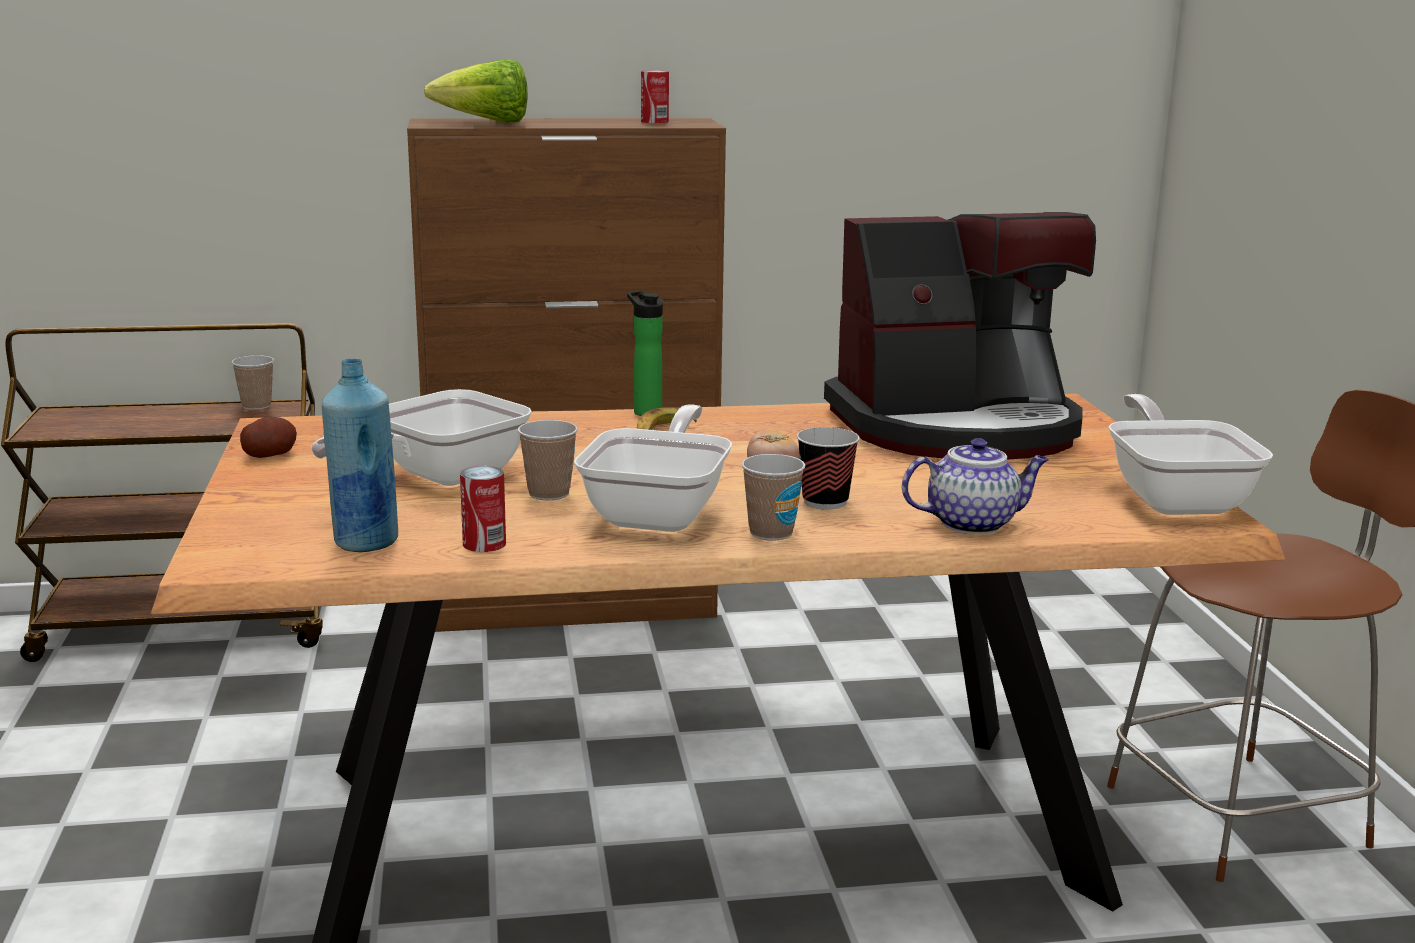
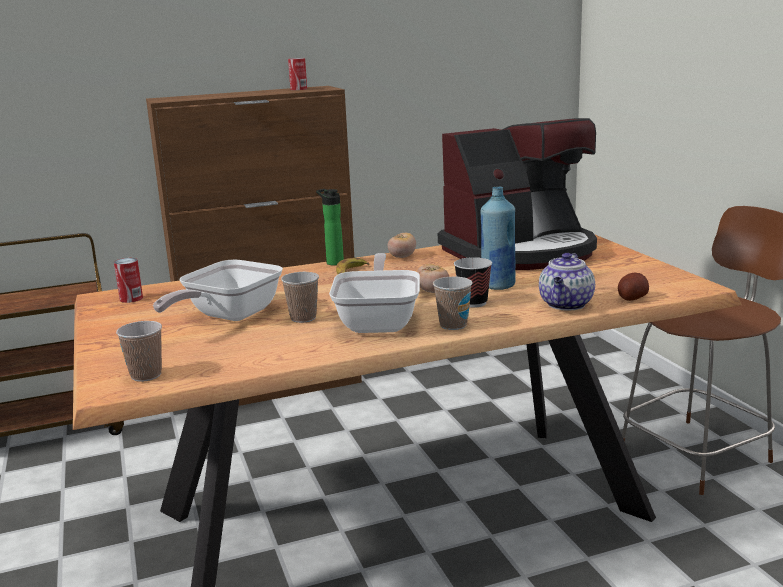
camera: 10 degrees left, 0 degrees up
(256, 406) = (64, 288): cup -> cup (146, 375)
(270, 455) = (109, 315): potato -> potato (632, 298)
(365, 543) = (202, 363): blue bottle -> blue bottle (498, 285)
(484, 544) = (280, 354): can -> can (131, 298)
(486, 123) = (197, 97): lettuce -> none
(759, 415) = (402, 257): none -> tomato
(973, 523) = (566, 305): teapot -> teapot turned 135 degrees clockwise
(1175, 498) = (667, 277): frying pan -> none

